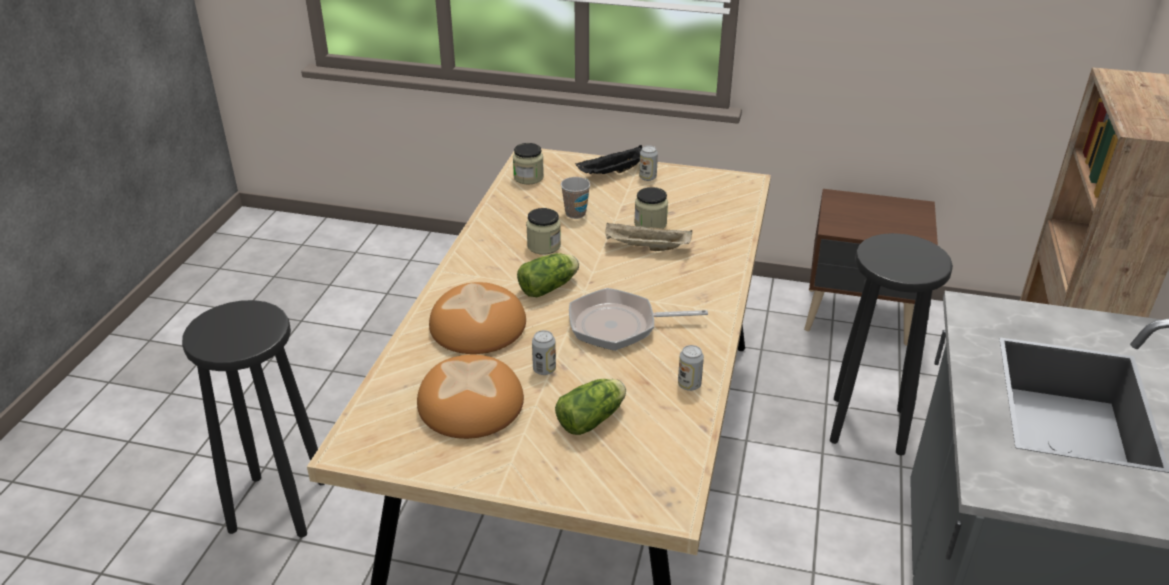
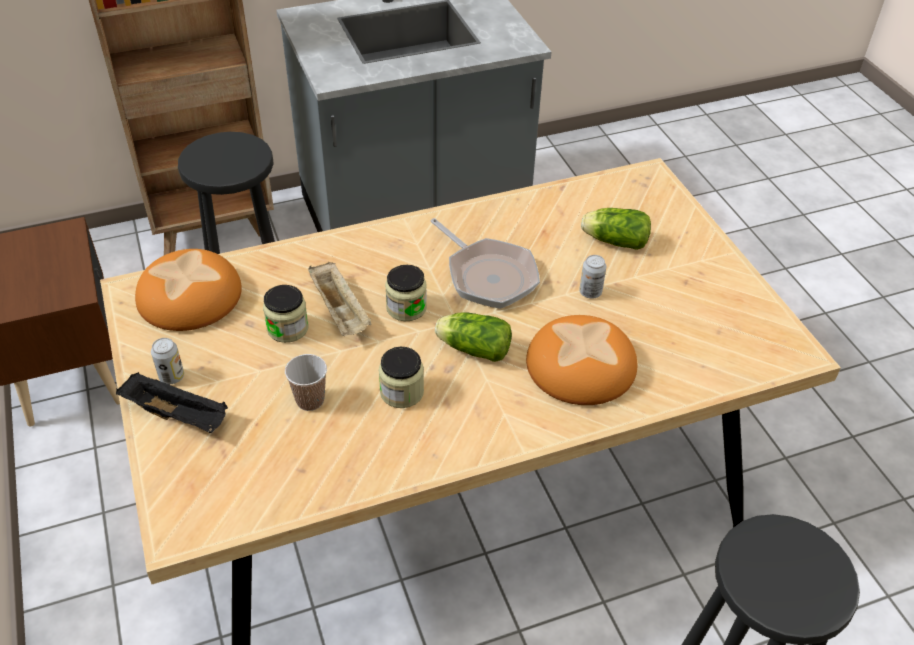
camera: 125 degrees left, 10 degrees up
(471, 404) = (675, 312): bread -> bread (190, 296)
(528, 177) = (246, 497): jar -> jar (406, 308)
(689, 384) = (523, 209): can -> none

